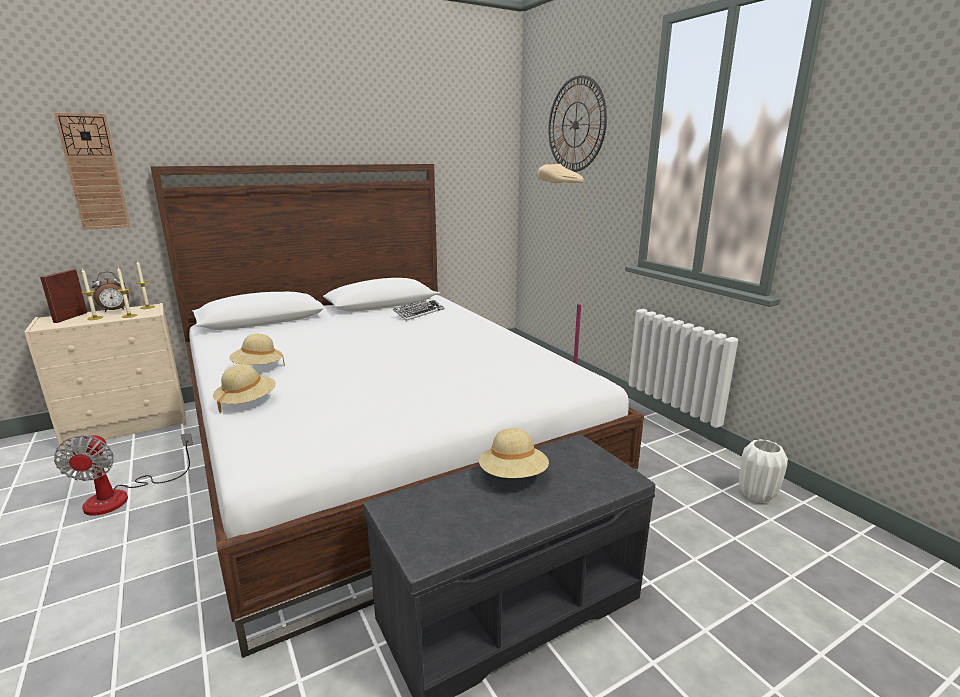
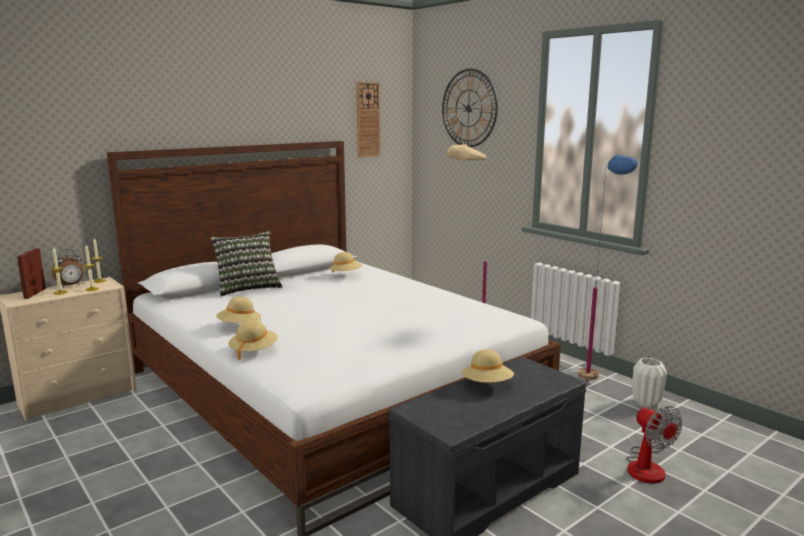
camera: 10 degrees left, 5 degrees down
(94, 172) = (58, 159): wall clock -> wall clock (368, 120)
(122, 496) = (118, 450): fan -> fan (647, 465)
(306, 322) = (247, 288): none -> pillow
(419, 312) = (345, 275): keyboard -> beige hat
(694, 468) = (596, 389): none -> blue floor lamp

